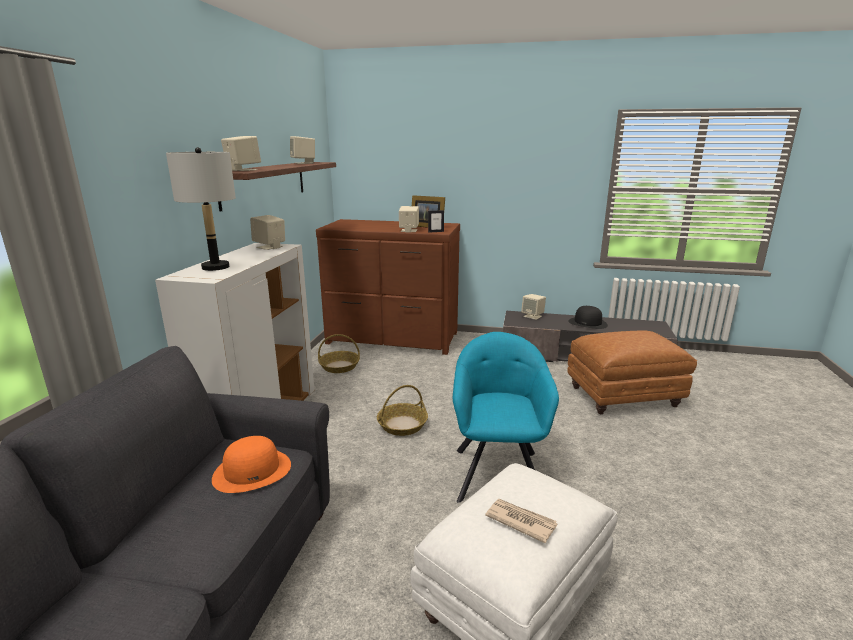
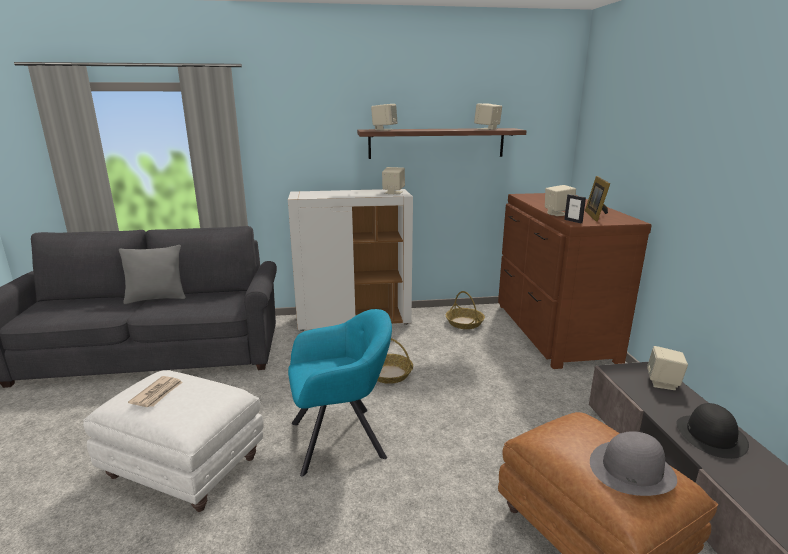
camera: 70 degrees right, 0 degrees up
(125, 550) = (156, 298): none -> grey pillow
(216, 267) = (324, 193): grey table lamp -> none
(252, 470) = (219, 305): orange hat -> none
(647, 336) = (631, 469): none -> grey hat

